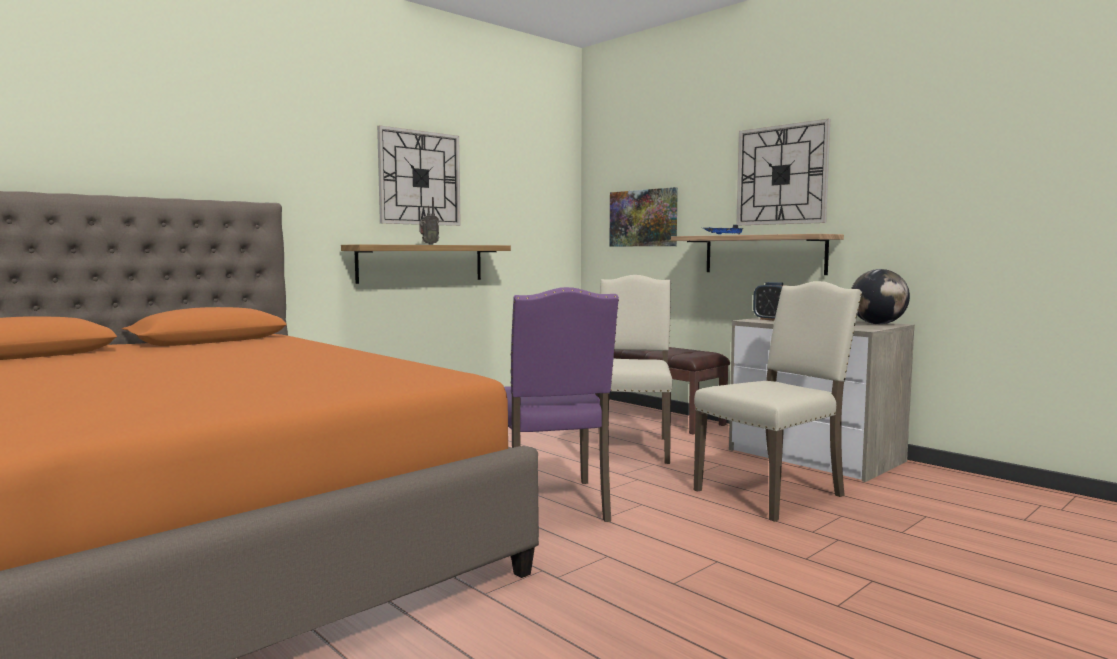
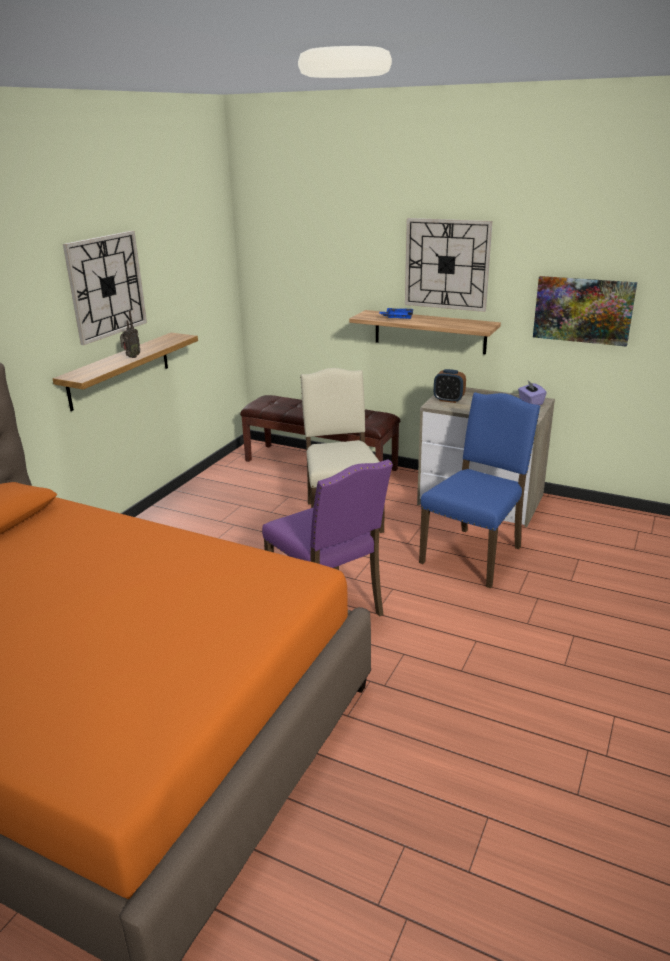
camera: 20 degrees left, 20 degrees up
(643, 218) = (308, 286): picture -> picture (583, 310)
(773, 493) = (474, 554): beige chair -> blue chair
(878, 324) = (530, 402): globe -> purple tissue box

